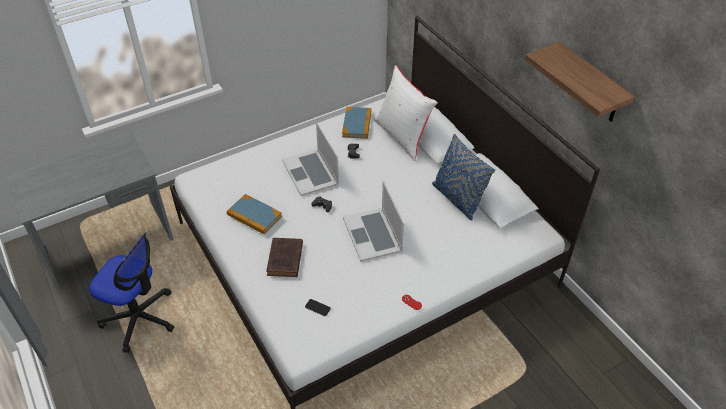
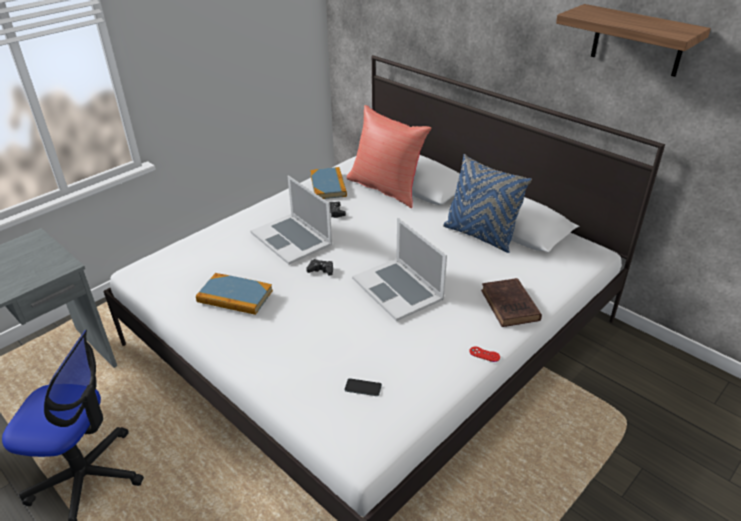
camera: 15 degrees left, 10 degrees down
(285, 260) = (294, 339): brown book -> brown book (510, 306)
(402, 136) = (386, 188): white pillow -> red pillow

